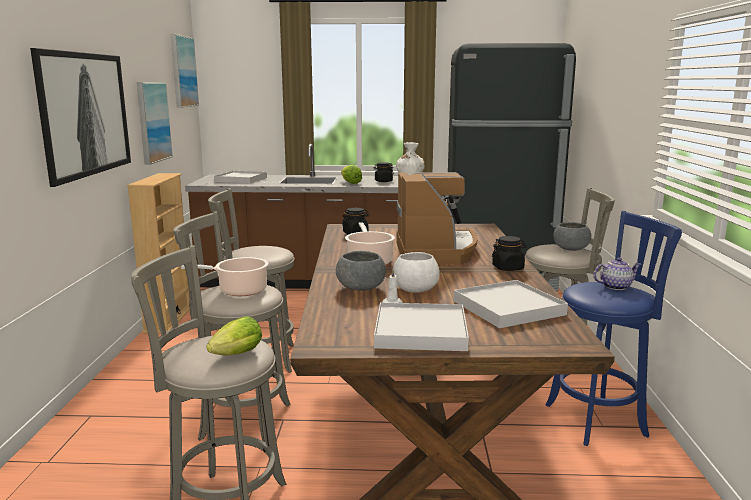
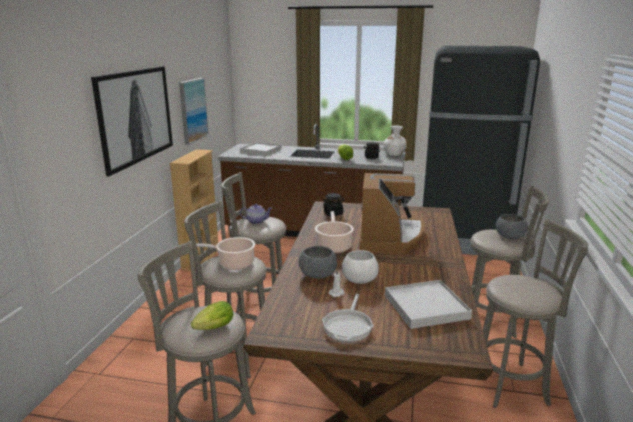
camera: 10 degrees right, 5 degrees up
(183, 71) = (220, 65): picture -> none
(421, 331) = (348, 326): white tray -> frying pan
(508, 268) = (442, 261): black jar -> none
(600, 419) = (513, 384): blue stool -> grey stool
(615, 286) = (532, 283): teapot -> teapot (256, 221)

